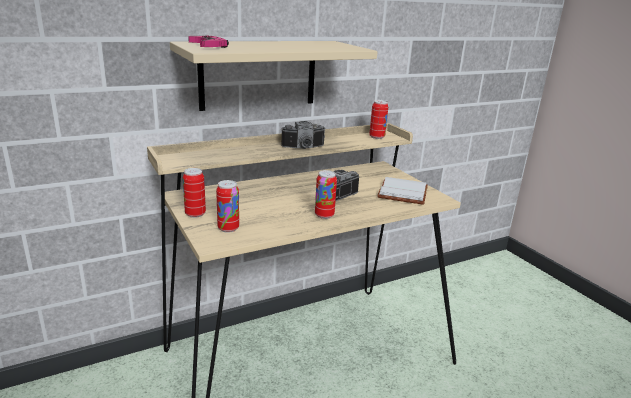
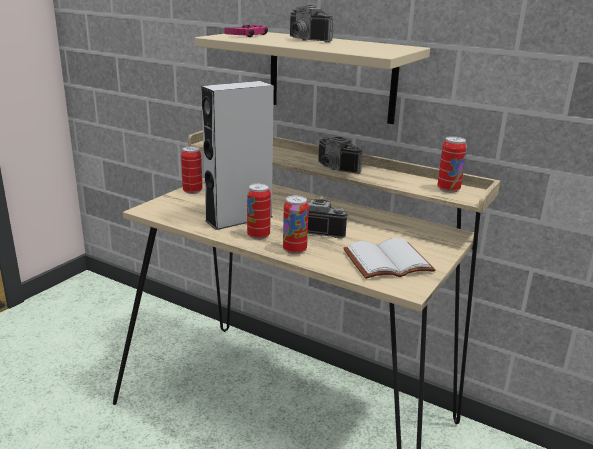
camera: 60 degrees right, 0 degrees up
(228, 228) = (180, 208): can -> can (294, 250)
(266, 45) = (304, 40): none -> camera
(283, 213) = (239, 218): none -> grey speaker

